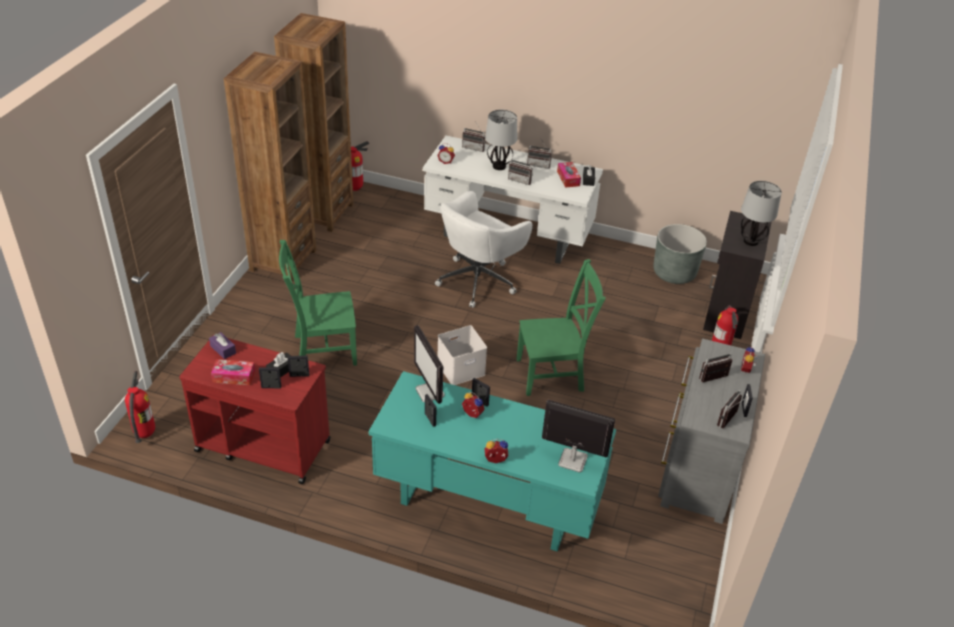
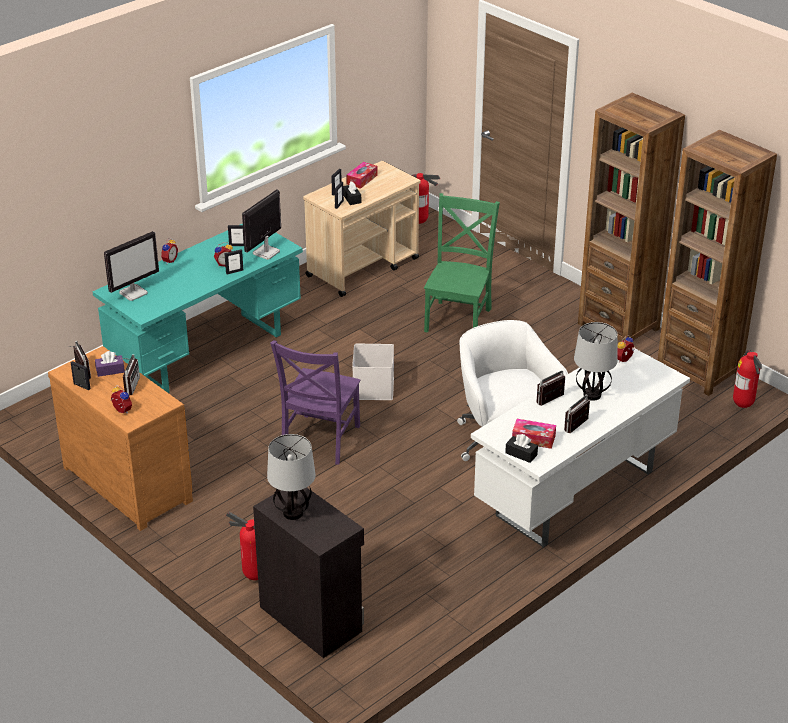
camera: 120 degrees right, 5 degrees down
(223, 349) = (398, 180): purple tissue box -> purple tissue box (110, 370)
(262, 445) = (363, 267): red cart -> beige cart
(430, 392) = (266, 253): monitor -> monitor turned 60 degrees counterclockwise
(474, 147) = (647, 390): radio -> none
(553, 374) = (319, 441): green chair -> purple chair
(674, 273) = (415, 609): grey planter -> none
(697, 468) = (130, 482): grey dresser -> brown dresser

